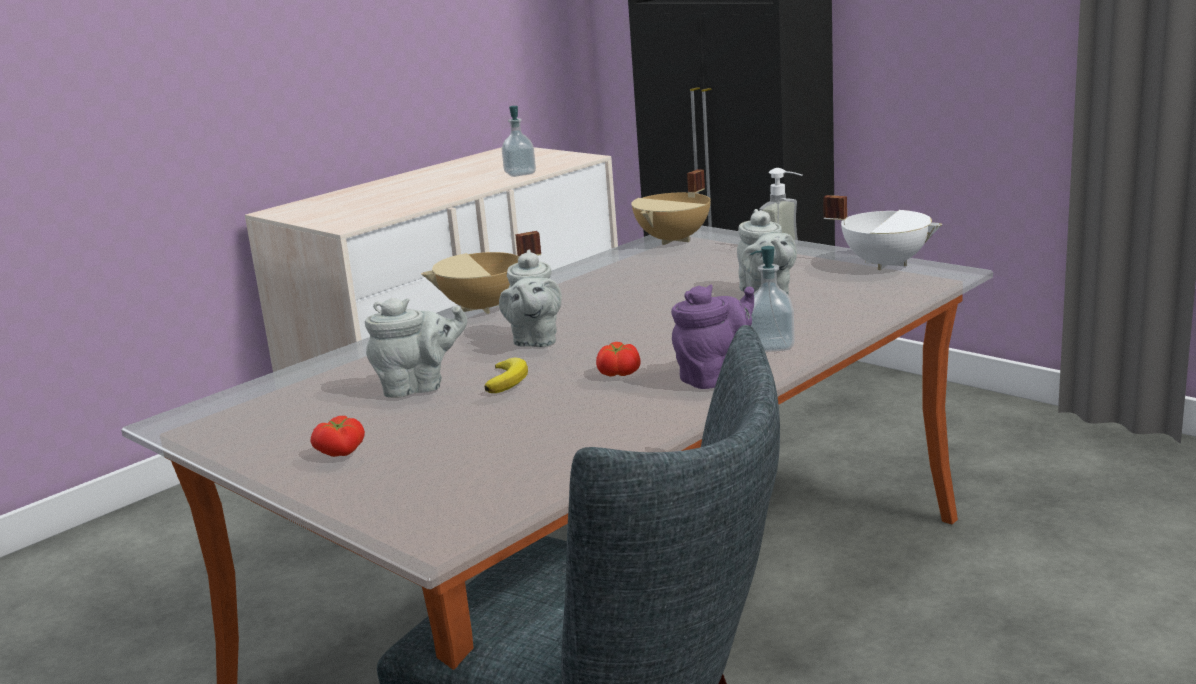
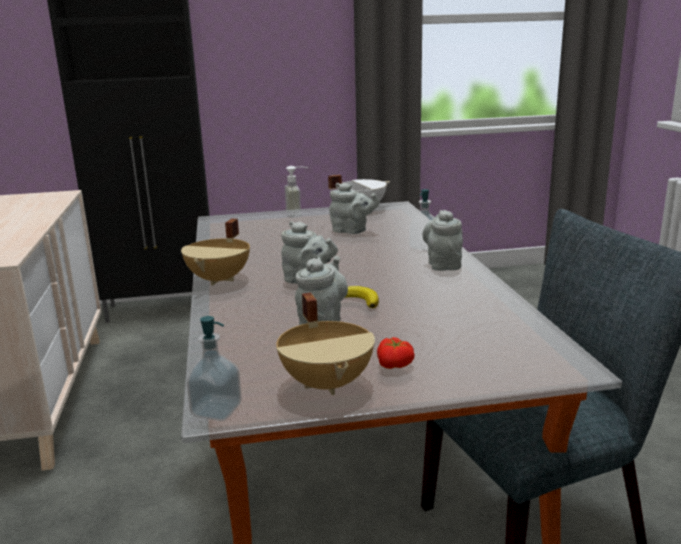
camera: 55 degrees left, 0 degrees up
(520, 174) = (45, 208): soap dispenser -> soap dispenser (216, 410)
(618, 374) = (401, 278): tomato -> none
(675, 240) = (223, 223): beige cooking pot -> beige cooking pot (328, 383)
(715, 376) = (443, 264): purple teapot -> grey teapot

